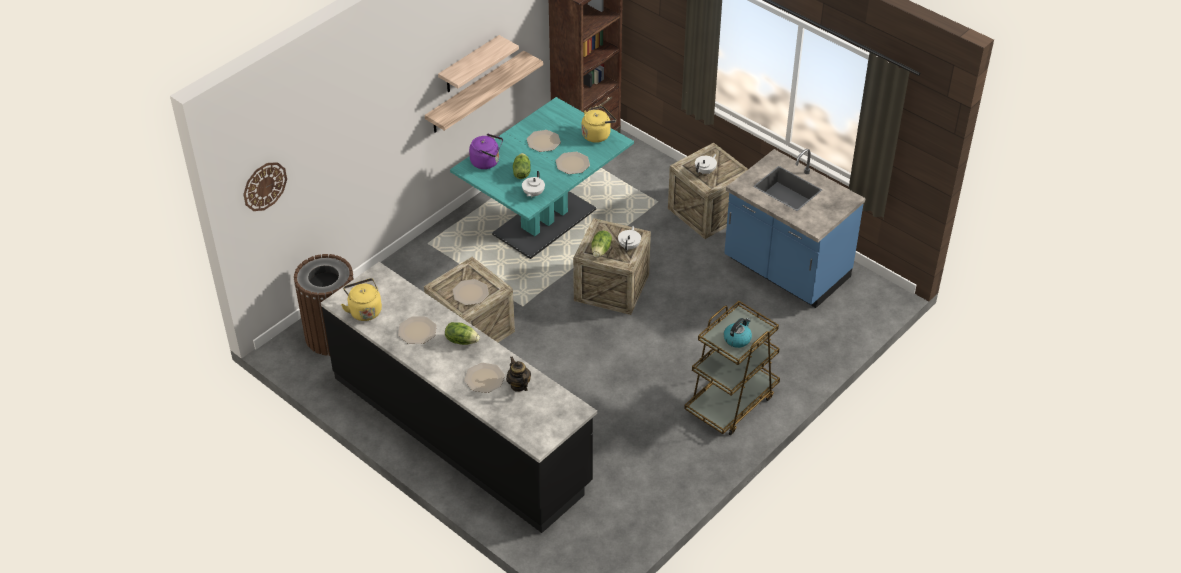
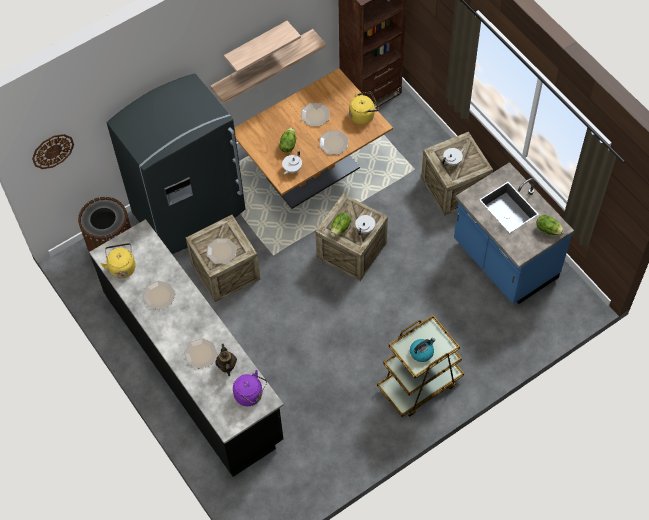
camera: 15 degrees right, 15 degrees up
(412, 281) = (190, 213): none -> grey fridge
(461, 340) = (192, 312): lettuce -> lettuce (548, 229)
(487, 162) = (262, 128): purple kettle -> purple kettle (250, 395)
(544, 222) = (313, 173): turquoise dining table -> brown dining table

